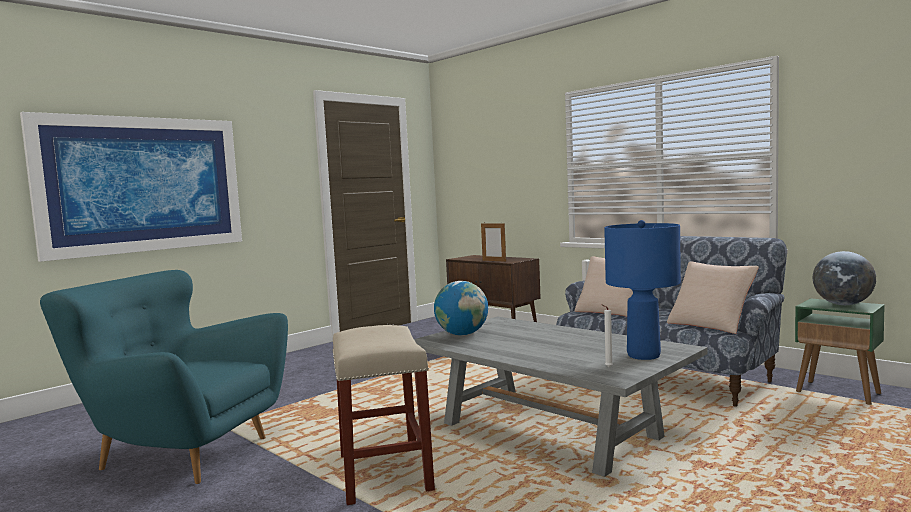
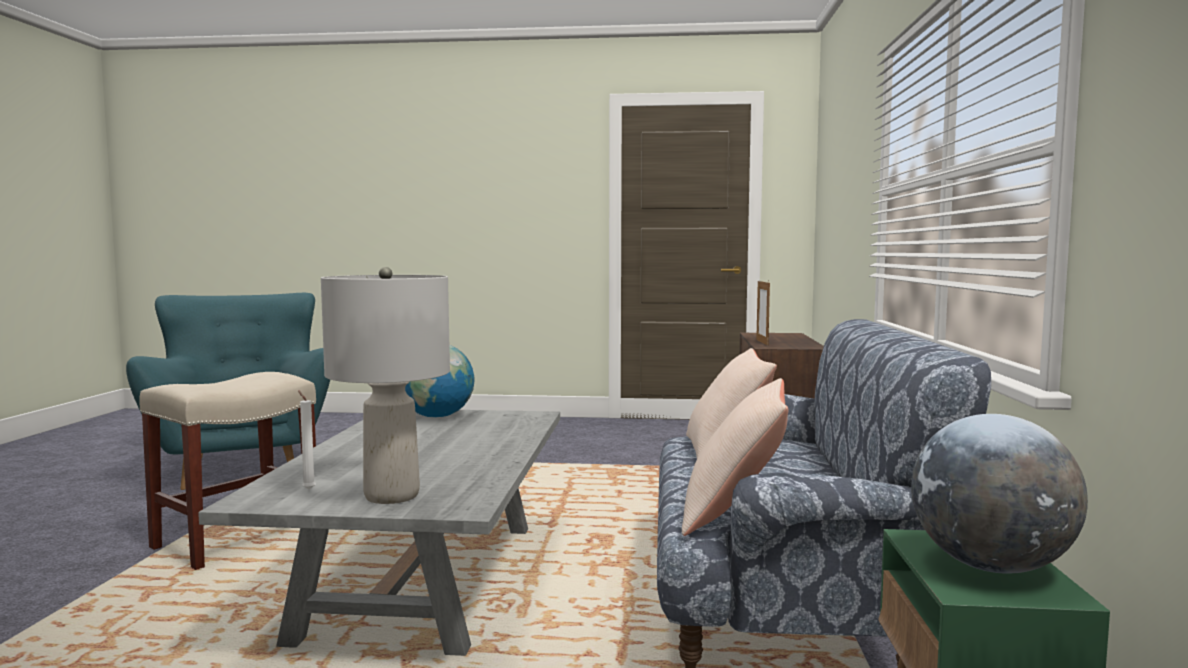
camera: 50 degrees right, 0 degrees up
(142, 184) = (399, 210): picture -> none
(644, 355) = (392, 496): blue table lamp -> grey table lamp

